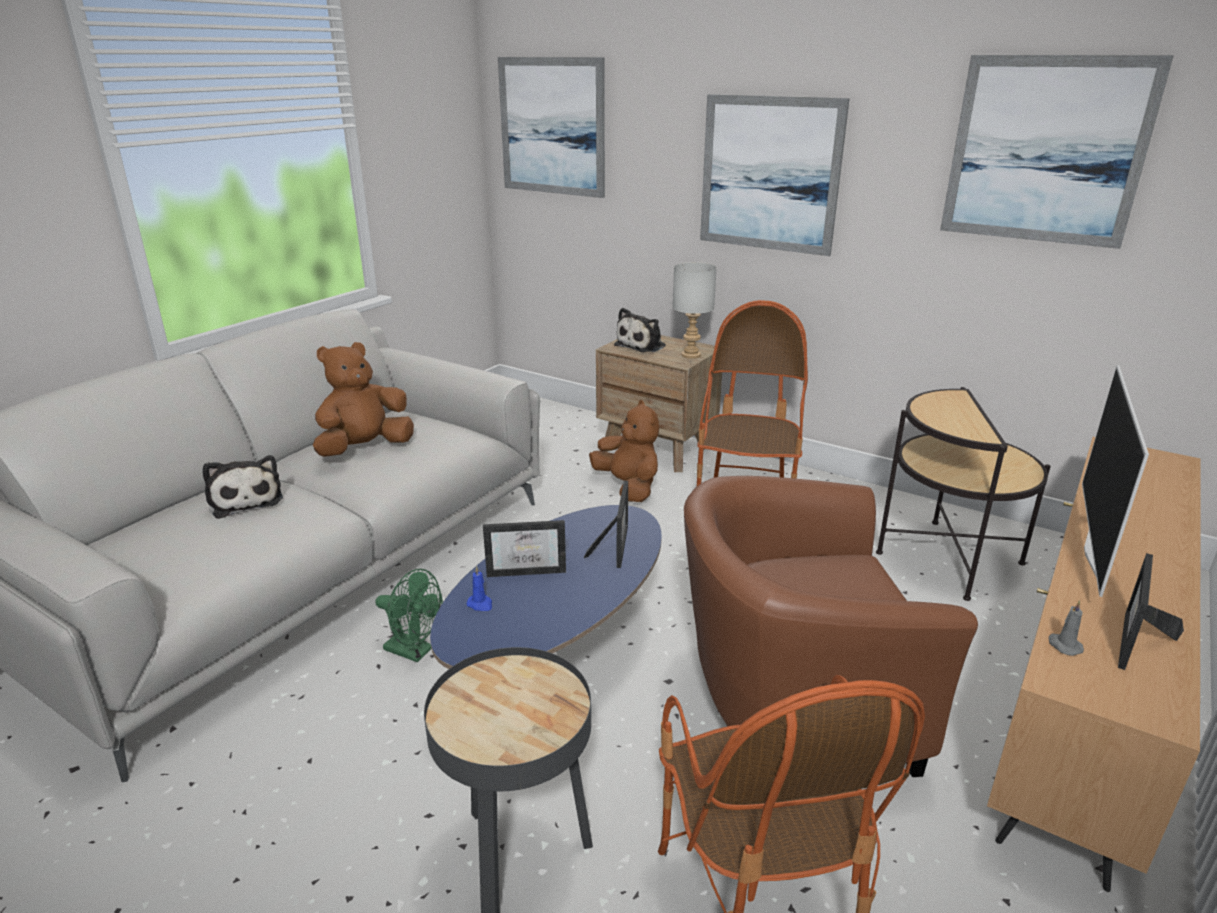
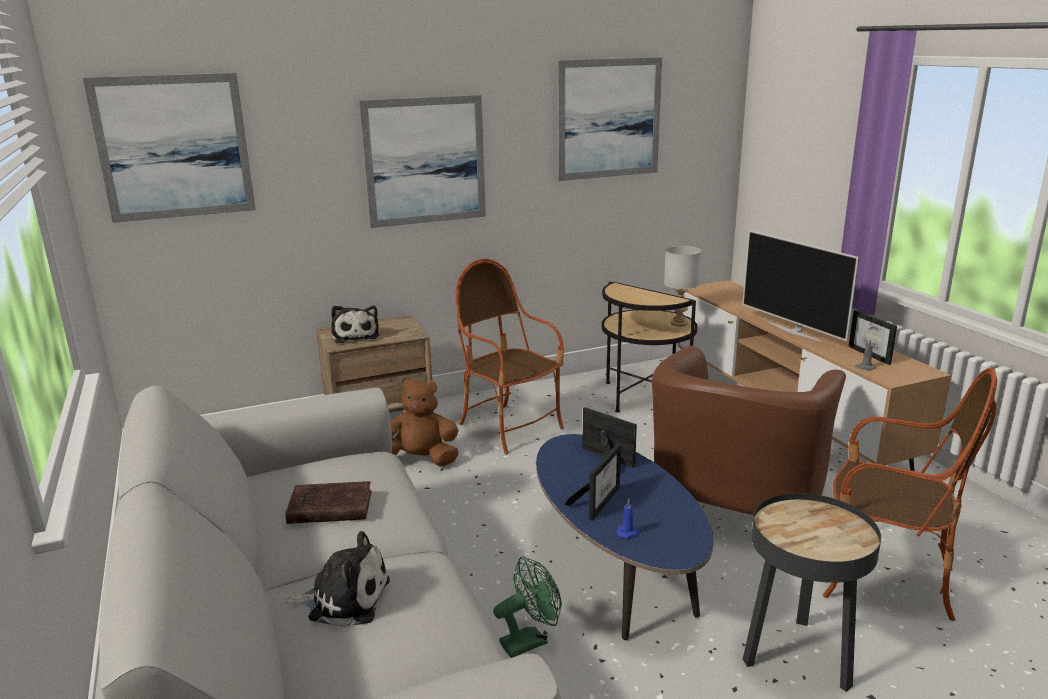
camera: 55 degrees left, 5 degrees down
(365, 448) = (328, 508): brown plush toy -> brown book
(691, 355) = (407, 328): grey table lamp -> grey table lamp (680, 323)

